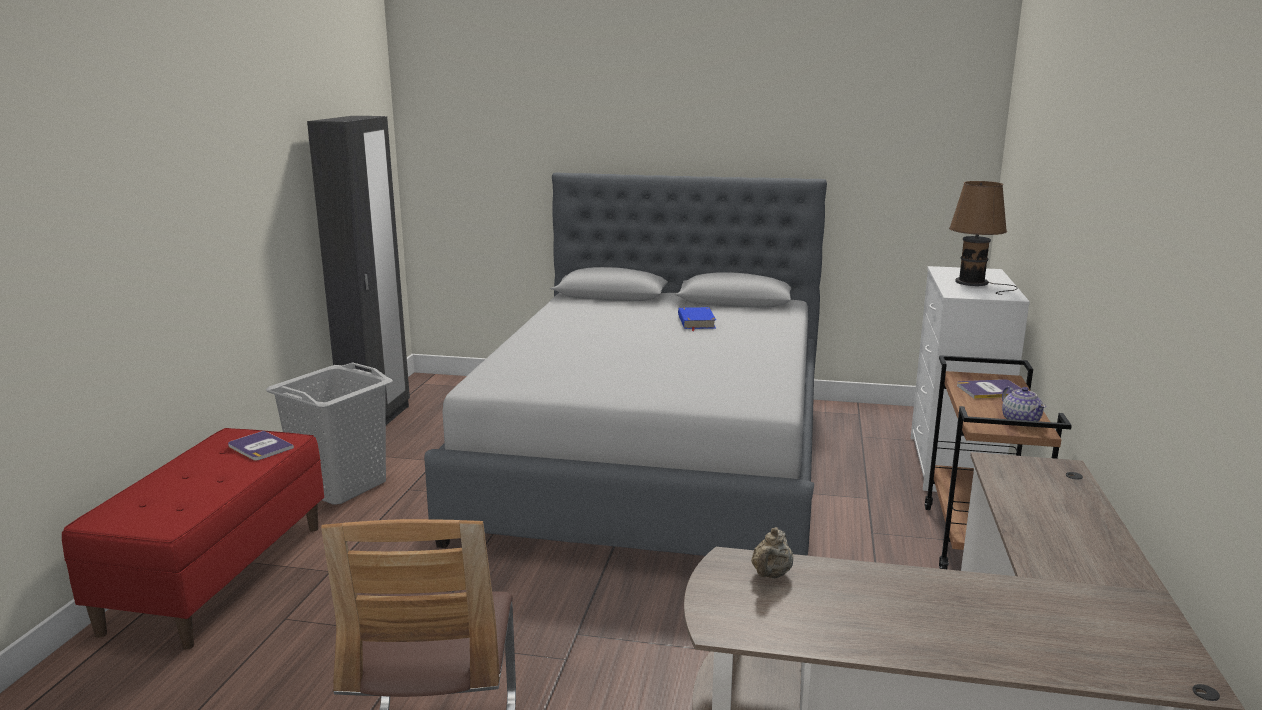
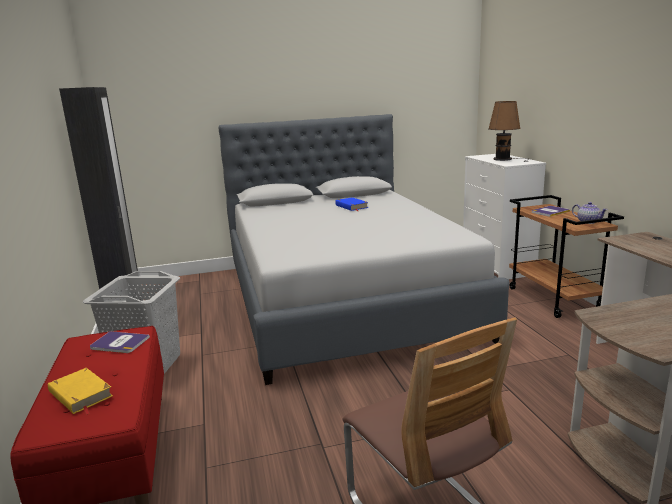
camera: 25 degrees left, 0 degrees up
(167, 492) = (80, 394): none -> yellow book
(771, 575) = (628, 316): beige teapot -> none

